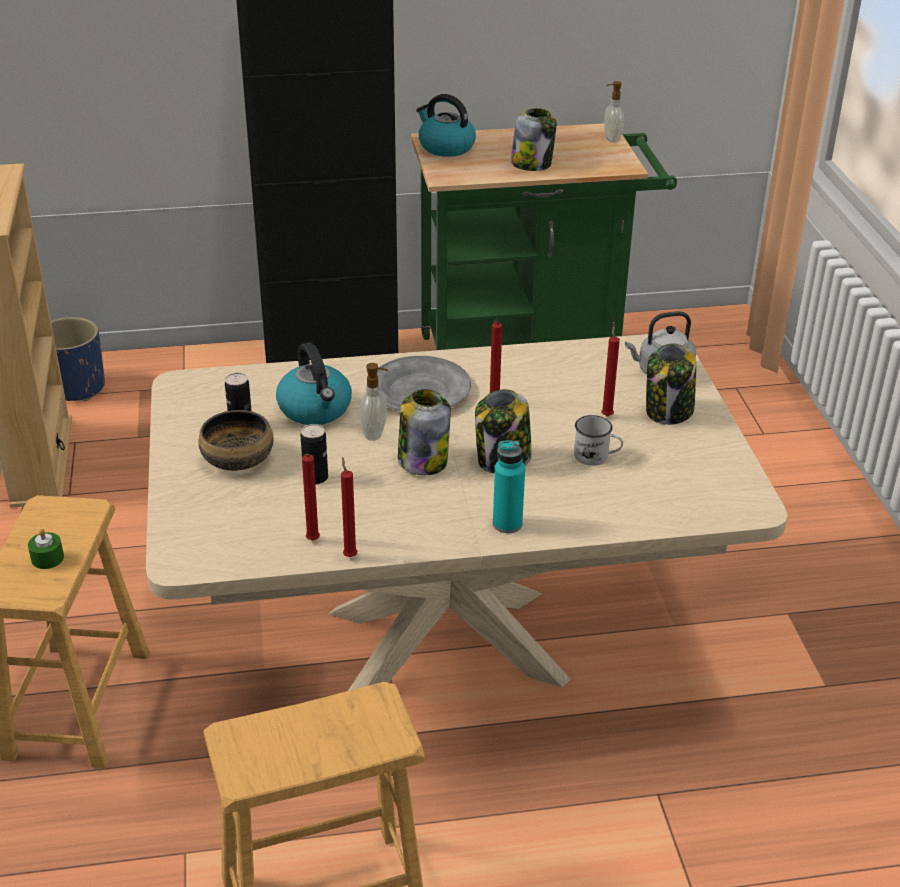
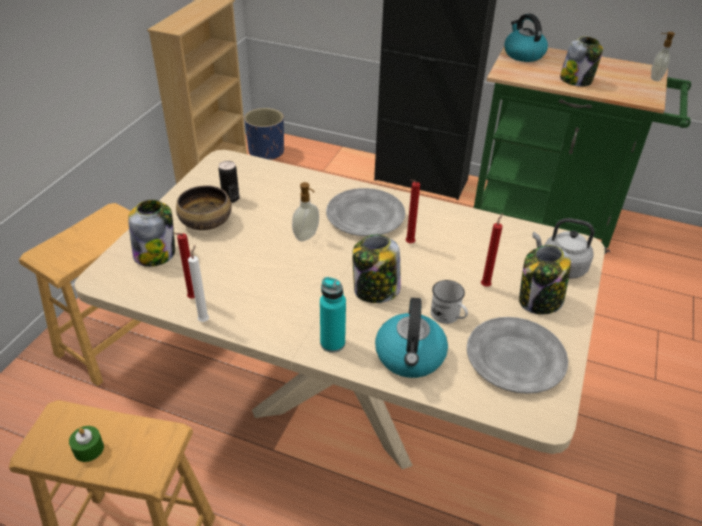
camera: 30 degrees right, 5 degrees up
(47, 558) = (82, 244): green candle -> green candle (88, 449)
(315, 477) = (239, 253): can -> none
(316, 409) = (285, 205): kettle -> kettle (410, 357)
(349, 555) = (204, 320): red candle -> white candle
(422, 461) = (319, 268): jar -> jar (155, 254)
(688, 470) = (514, 358): none -> grey plate

